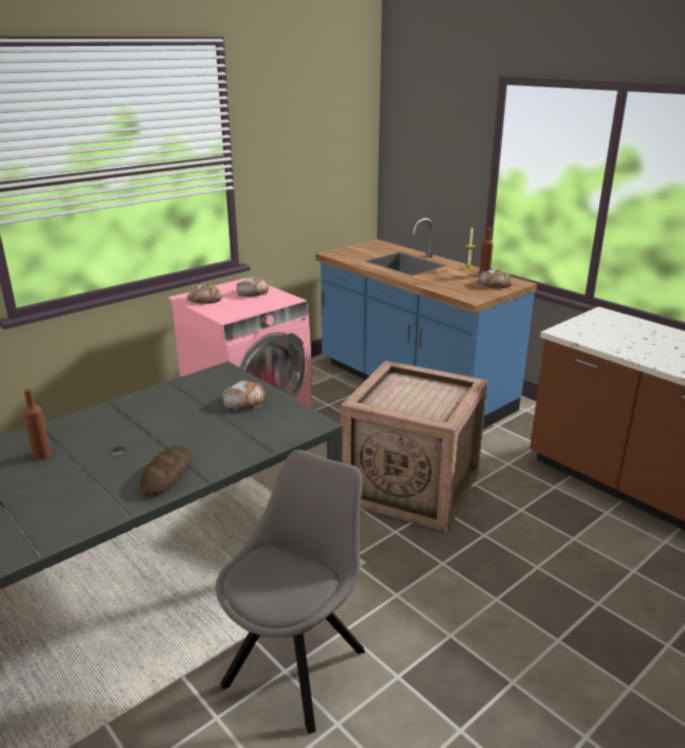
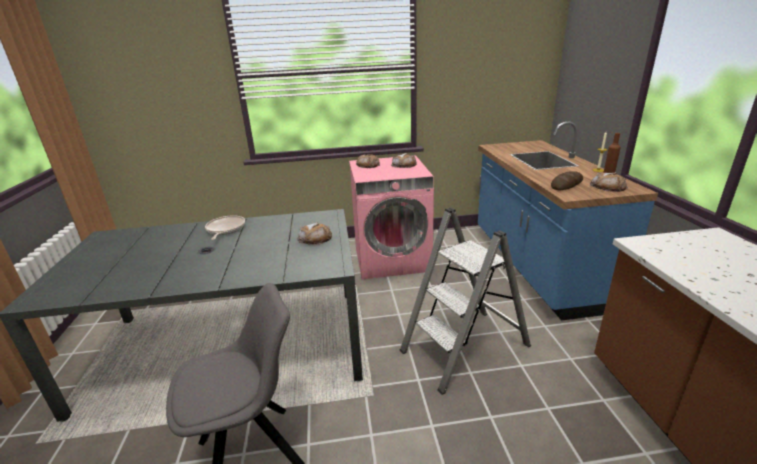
camera: 35 degrees right, 0 degrees up
(42, 455) = (172, 241): brown bottle -> none
(102, 421) = (225, 229): none -> frying pan
(167, 474) = (205, 274): bread -> bread (566, 184)
(414, 486) = (466, 347): crate -> grey step ladder

